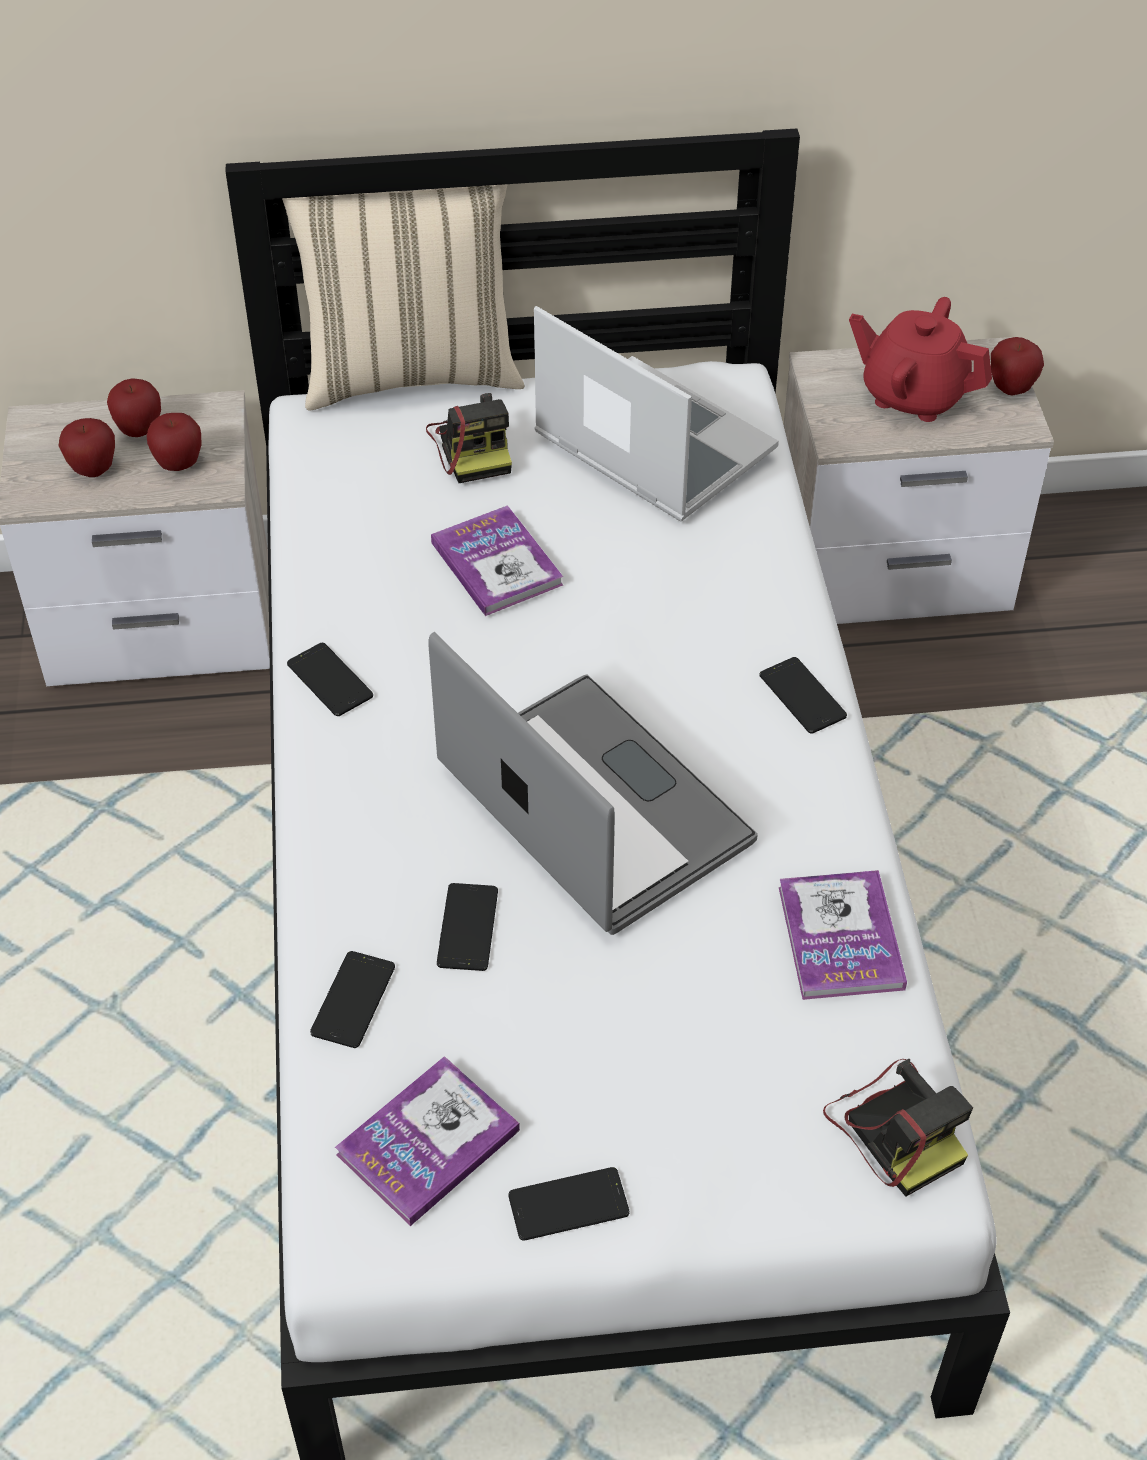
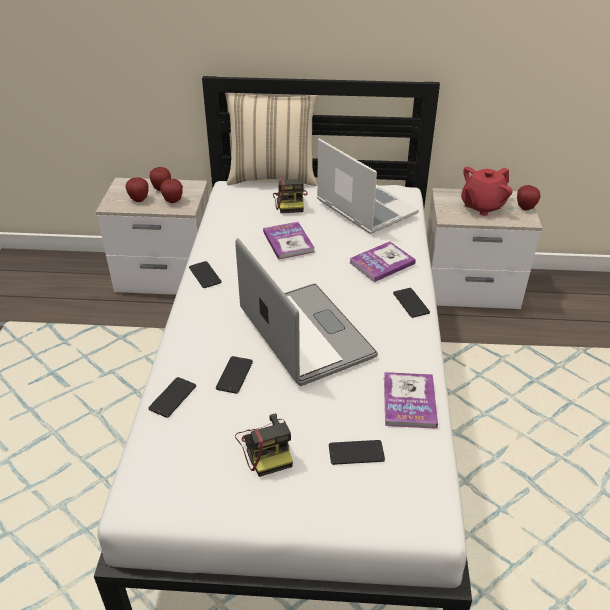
camera: 10 degrees right, 10 degrees down
(428, 1142) = (187, 463): book -> book (382, 263)
(568, 1205) = (246, 502): phone -> phone (356, 453)
(895, 1128) = (420, 490): camera -> camera (266, 447)
(912, 395) = (482, 206): red teapot -> red teapot turned 75 degrees counterclockwise

